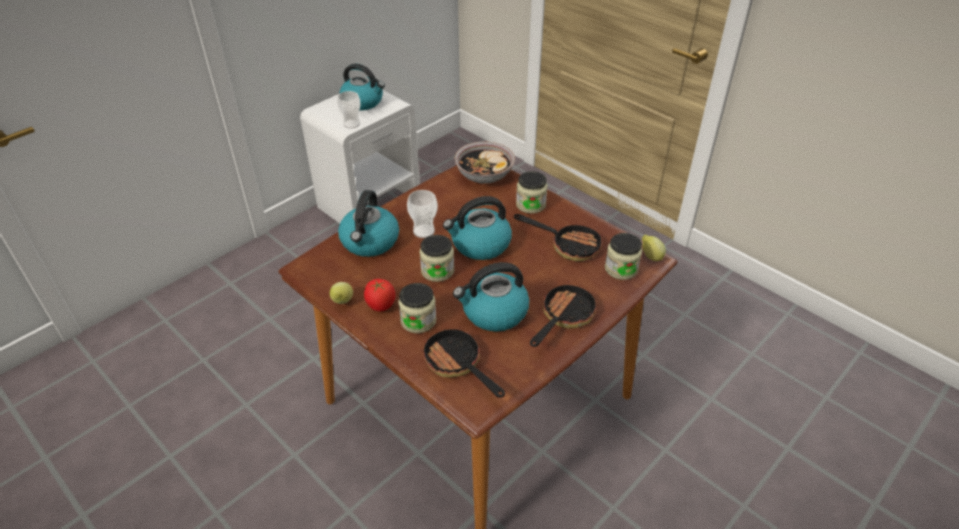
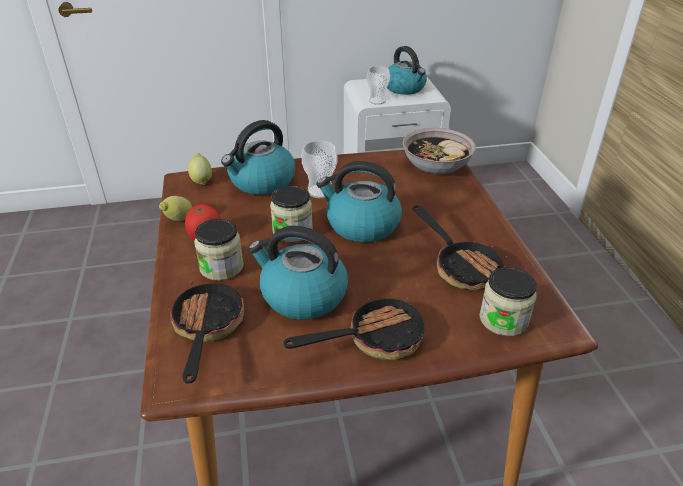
camera: 35 degrees right, 5 degrees down
(531, 204) = (458, 209): jar -> none
(650, 257) = (559, 323): lemon -> lemon (201, 180)

